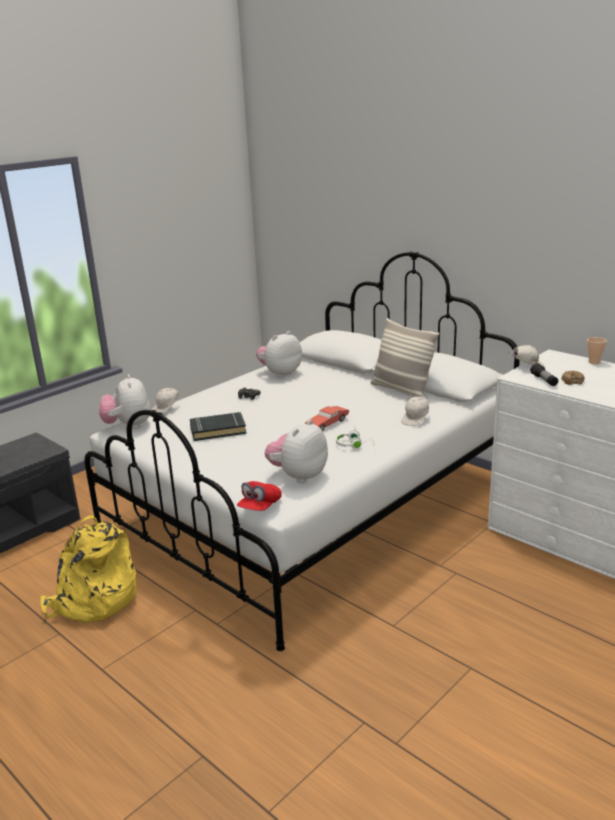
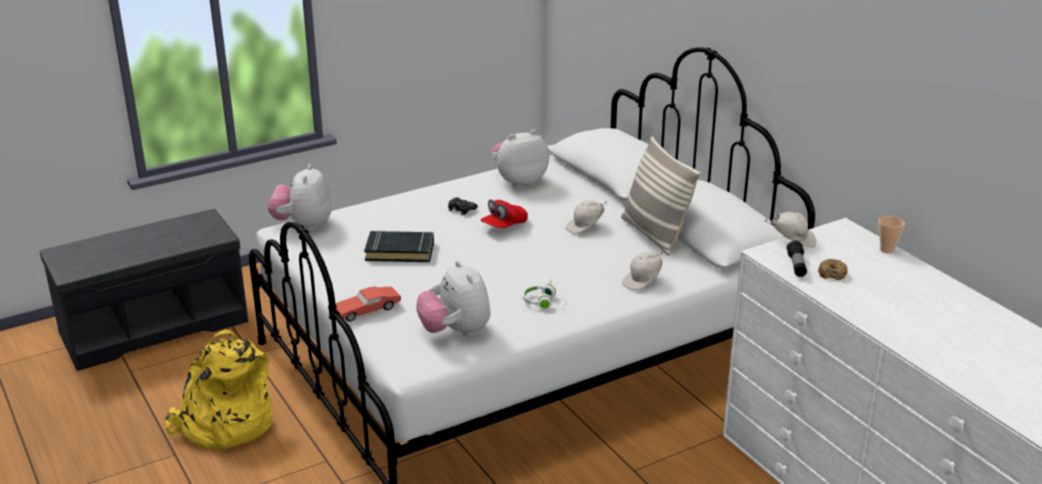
camera: 15 degrees right, 5 degrees up
(167, 409) = (358, 210): white cap -> white cap (585, 227)
(260, 507) = (390, 362): red cap -> red cap (504, 226)
(298, 476) = (455, 332): plush toy -> plush toy turned 75 degrees counterclockwise
(327, 424) = (532, 267): red toy car -> red toy car (367, 310)

